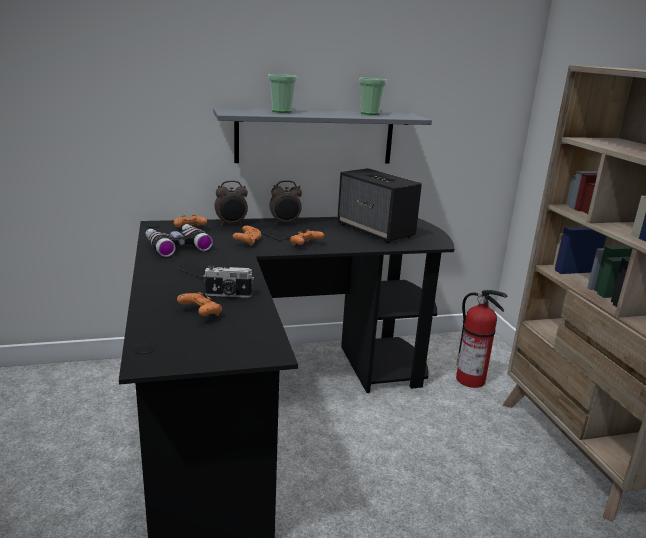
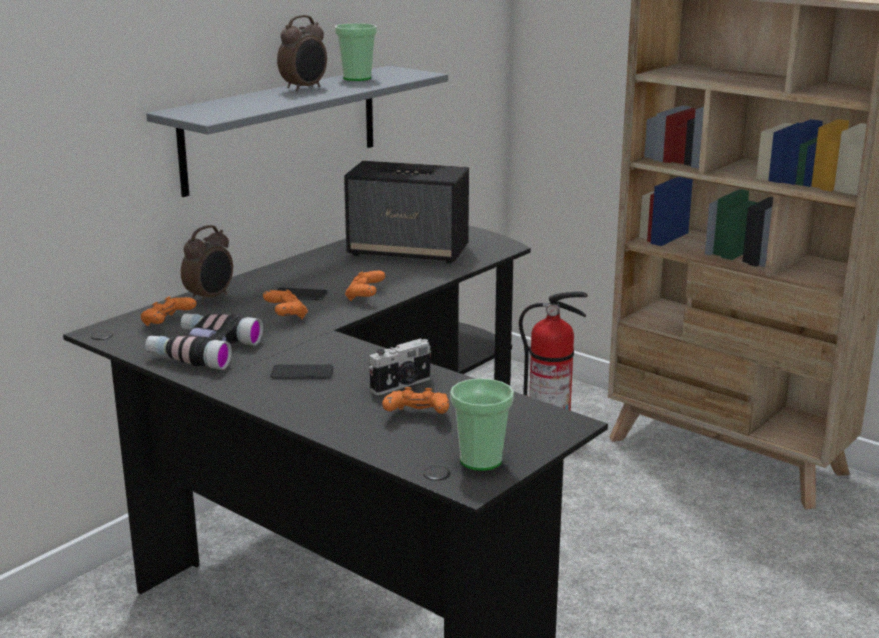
camera: 35 degrees left, 0 degrees up
(281, 111) = (253, 99): cup -> cup (481, 460)
(285, 223) = (279, 274): alarm clock -> alarm clock (304, 88)

